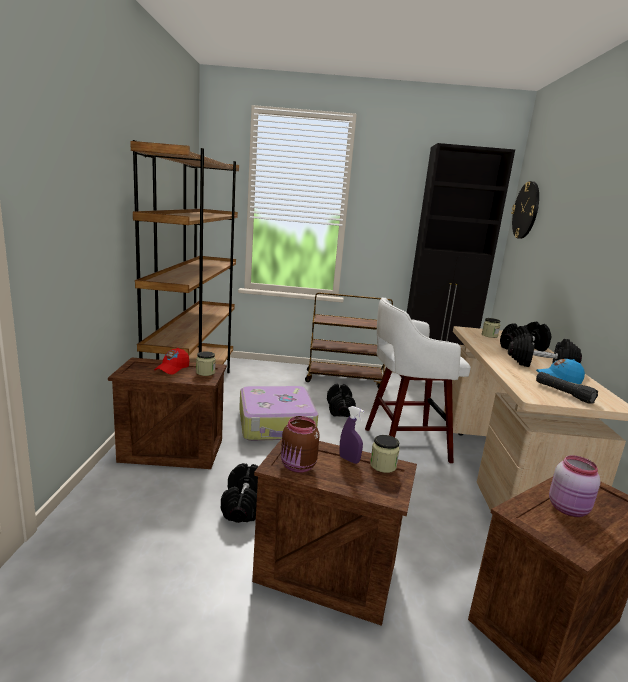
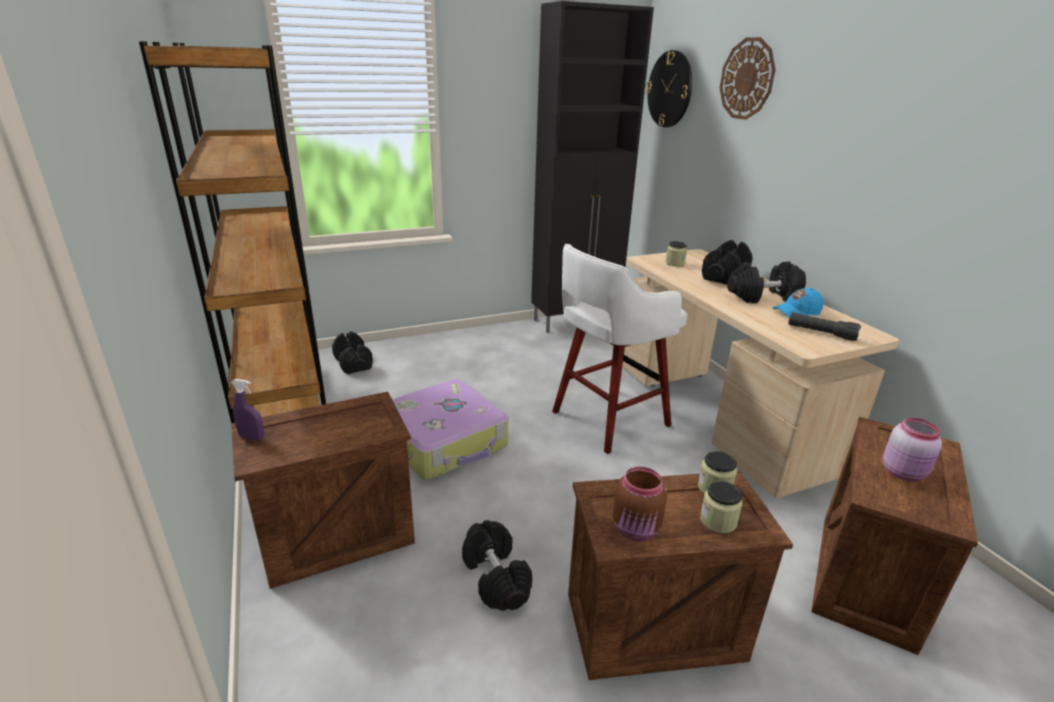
camera: 25 degrees left, 10 degrees up
(172, 368) = (319, 424): red cap -> none
(205, 372) = (374, 416): jar -> jar (718, 521)
(339, 409) = (503, 392): black dumbbell -> black dumbbell (353, 363)
(345, 379) = (477, 345): brown cart -> none
(349, 459) = (676, 495): purple spray bottle -> purple spray bottle (252, 437)
(569, 198) = (747, 79): none -> wall clock

